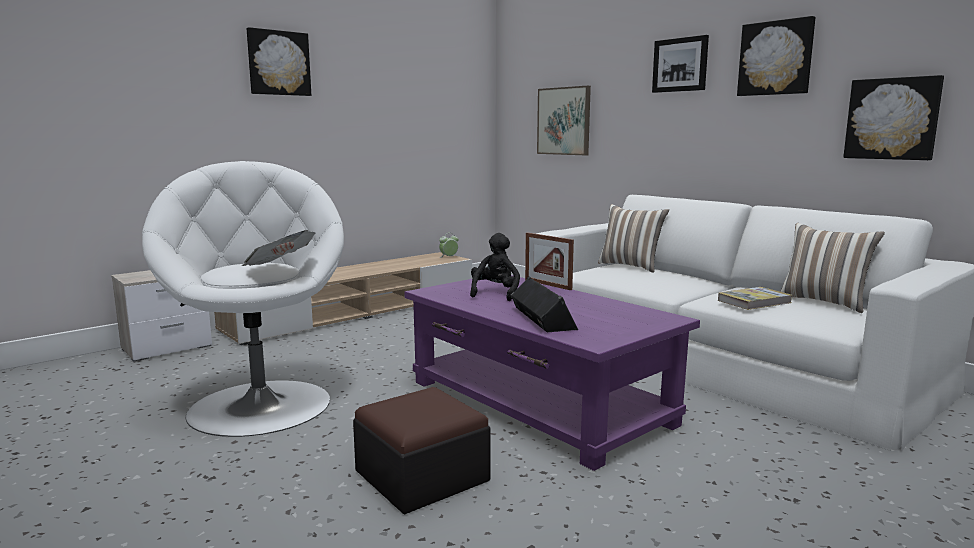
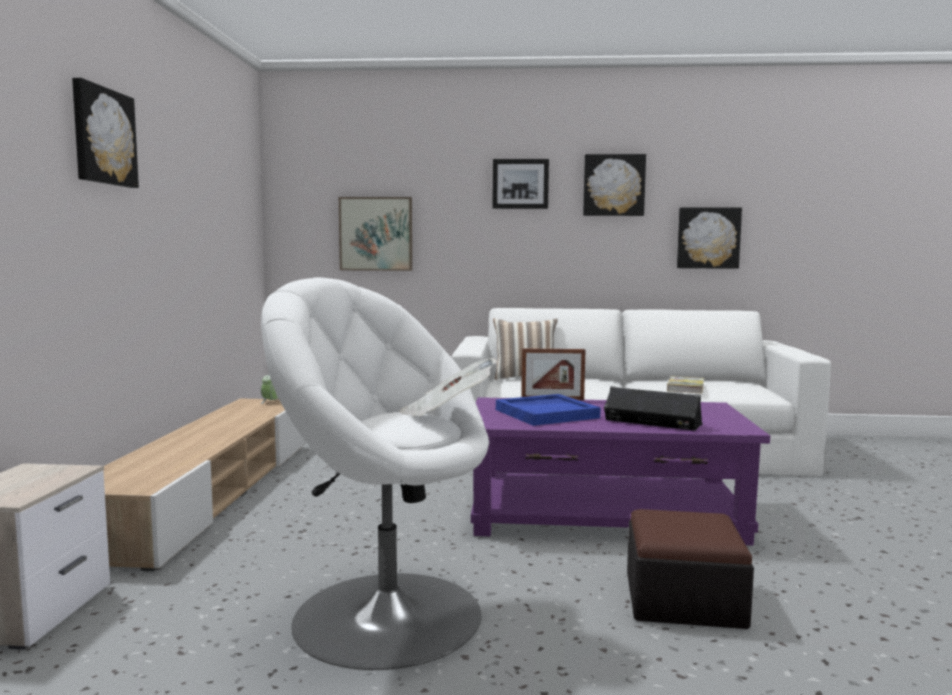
camera: 45 degrees left, 5 degrees down
(495, 293) = (546, 413): black plush toy -> blue tray
(824, 302) = (714, 381): pillow -> none

